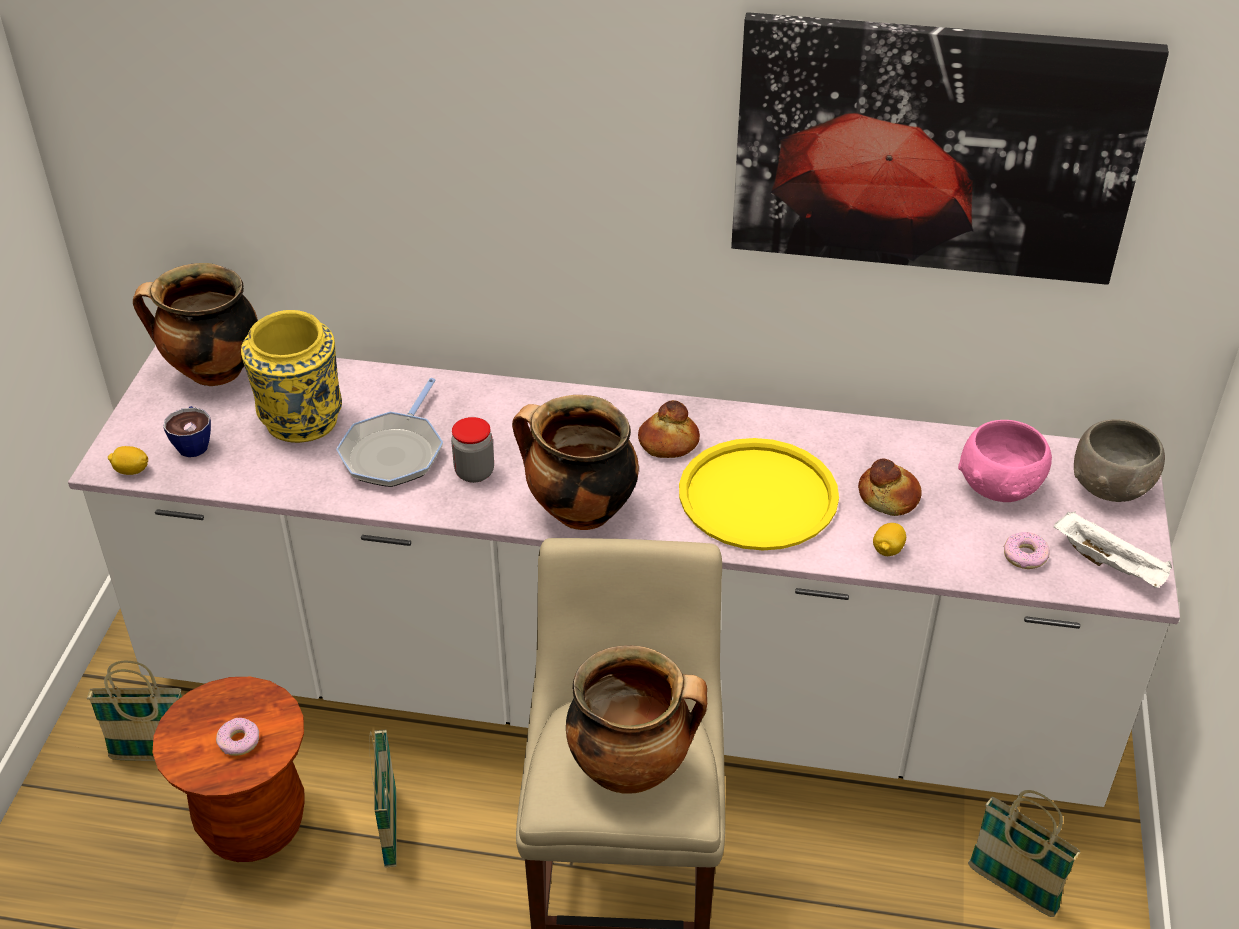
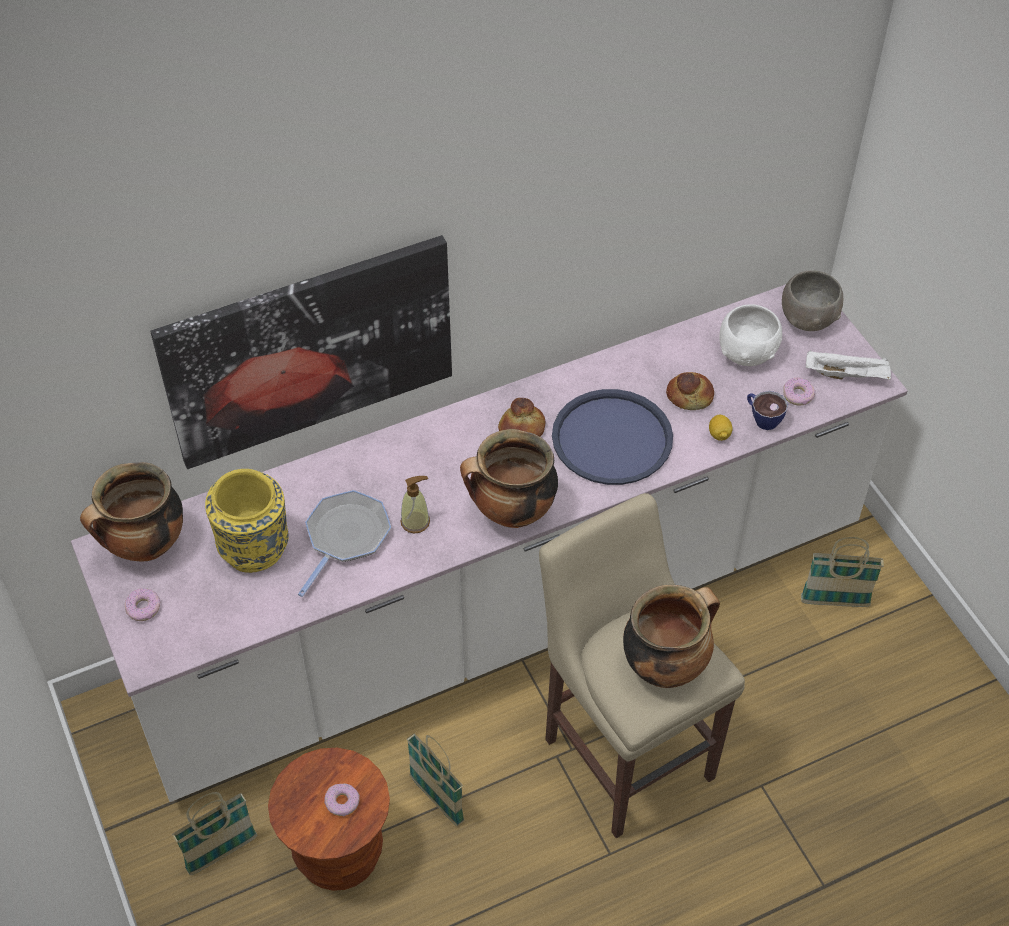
camera: 35 degrees left, 10 degrees up
(131, 471) = (168, 657): lemon -> none
(157, 420) = (144, 608): none -> donut
(193, 443) = (191, 610): cup -> cup (762, 418)
(394, 452) = (345, 537): frying pan -> frying pan turned 135 degrees counterclockwise
(474, 472) = (415, 522): jar -> soap dispenser
(758, 496) = (612, 438): yellow tray -> blue tray
(934, 149) = (658, 154): picture -> picture (309, 350)
(1000, 487) = (748, 353): pink bowl -> white bowl

